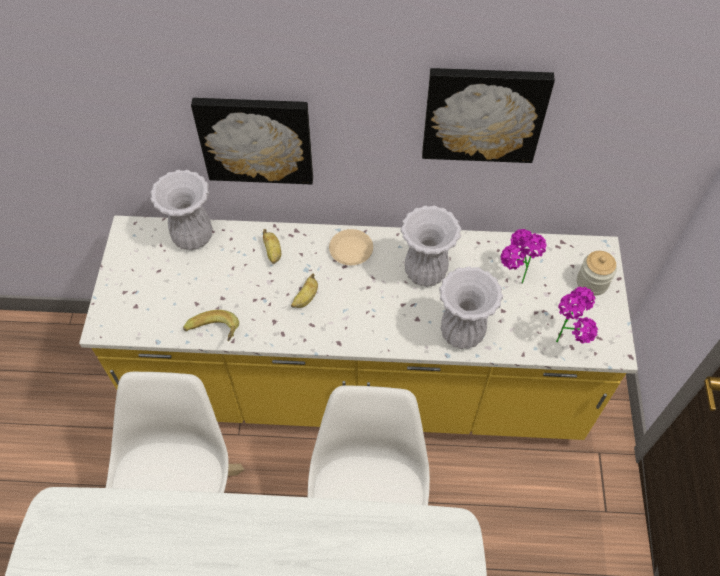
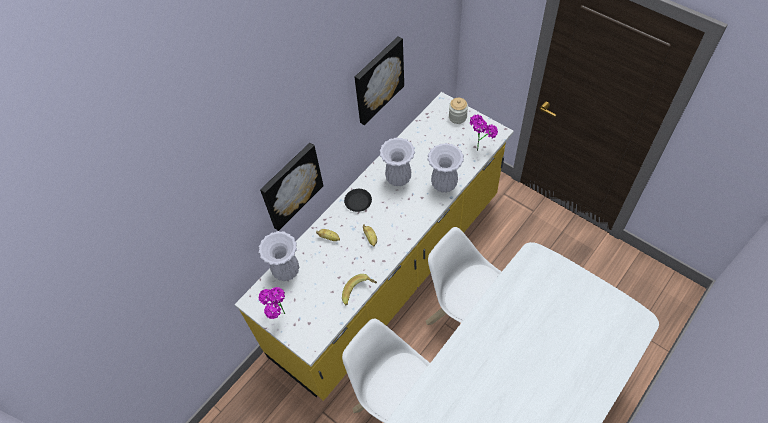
camera: 50 degrees left, 0 degrees up
(351, 250) = (358, 202): beige plate -> black plate
(512, 280) = (431, 146): potted plant -> potted plant (279, 317)

